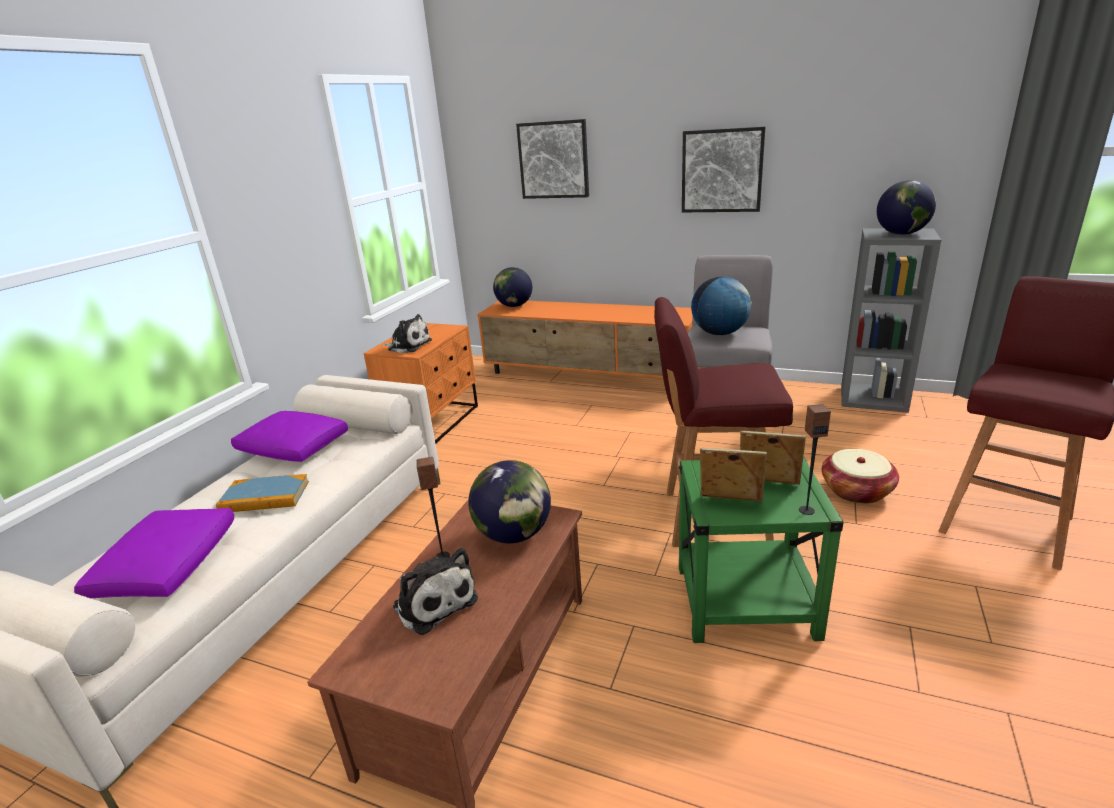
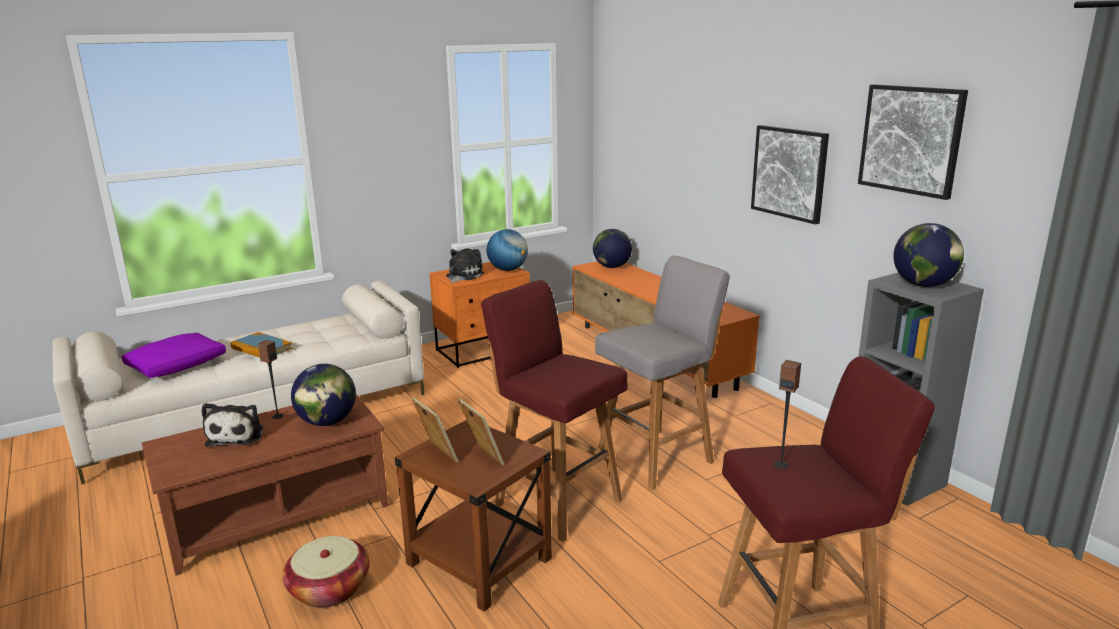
camera: 35 degrees right, 5 degrees down
(295, 448) = (318, 326): purple pillow -> none
(408, 346) = (463, 276): plush toy -> plush toy turned 120 degrees counterclockwise
(554, 160) = (663, 133): picture -> picture (911, 140)
(719, 333) = (640, 333): globe -> globe (508, 270)
(744, 602) = (478, 561): green side table -> brown side table
(806, 510) = (471, 480): speaker -> speaker (781, 464)
(856, 491) = (709, 540): basket -> basket (329, 589)

